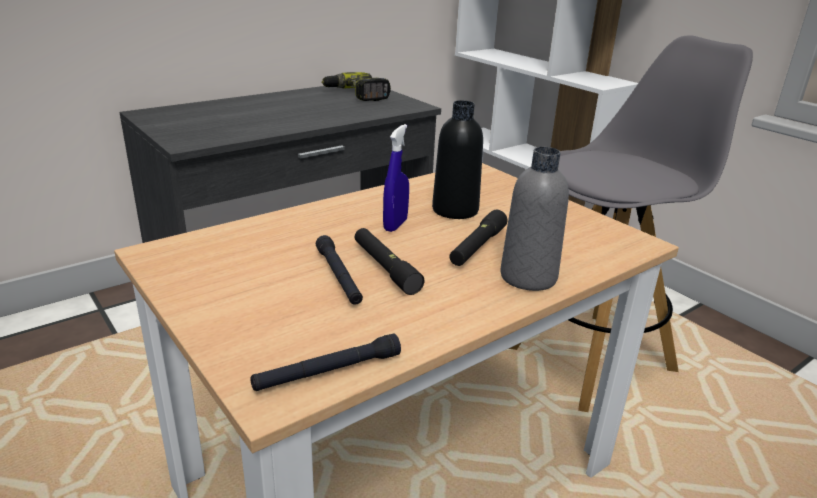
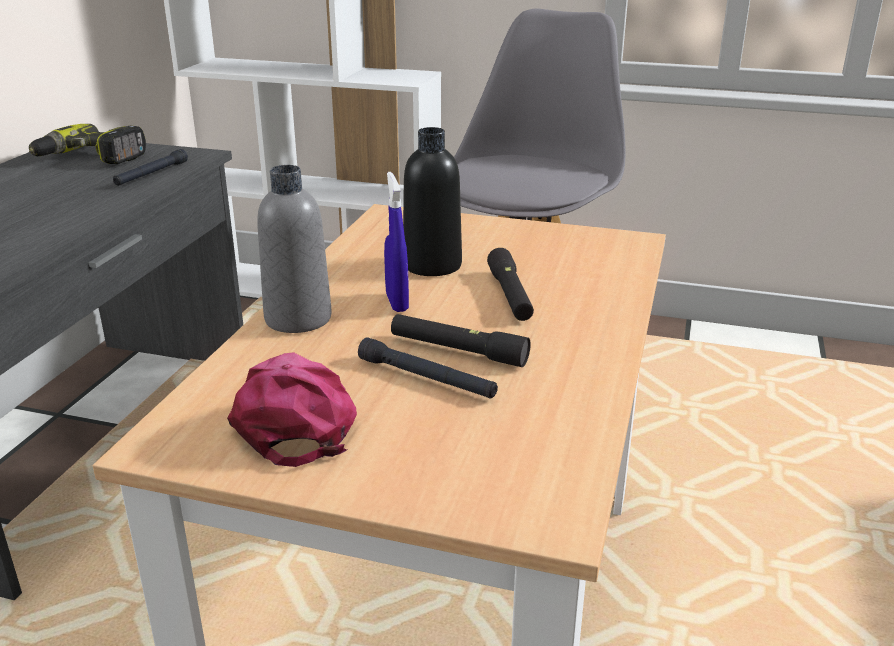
camera: 35 degrees left, 0 degrees up
(234, 268) = (296, 419): none -> pink cap
(328, 372) = (565, 471): black flashlight -> black flashlight (151, 174)
(528, 277) = (595, 307): grey bottle -> grey bottle (298, 319)

